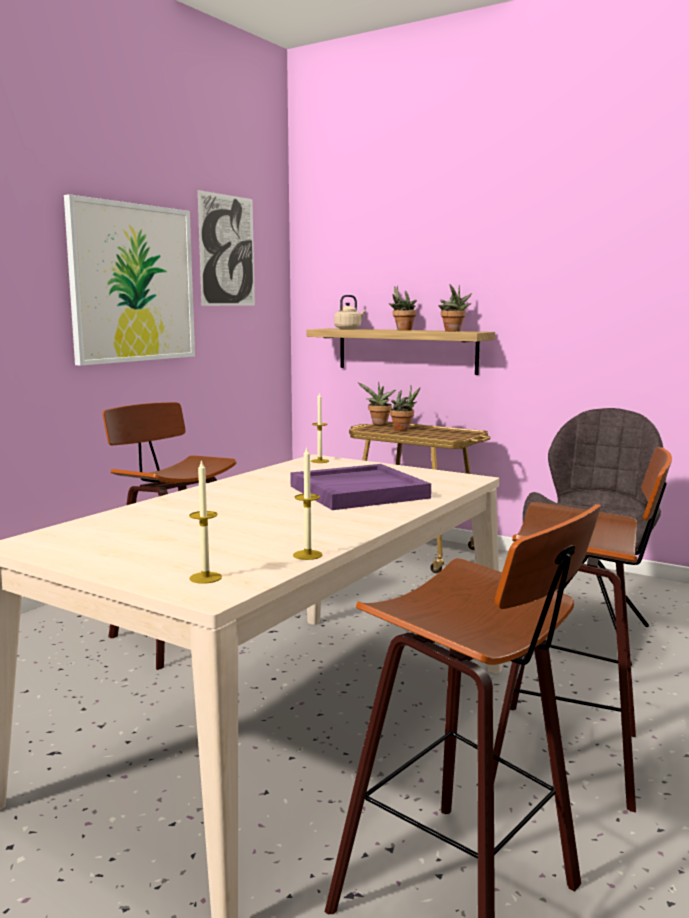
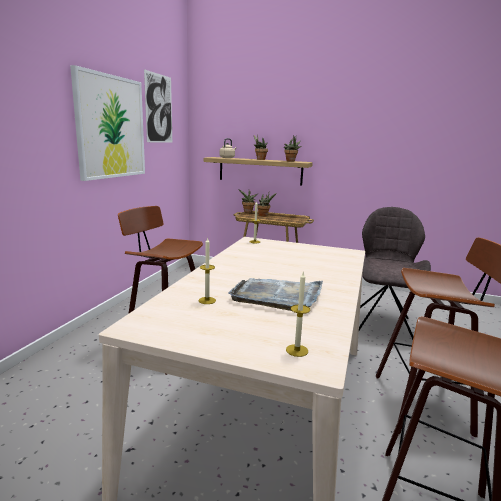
camera: 15 degrees left, 5 degrees up
(261, 524) = (277, 295): none -> grey tray
(307, 555) = (336, 322): candle -> candle (207, 300)
(359, 491) = (304, 265): purple tray -> none

